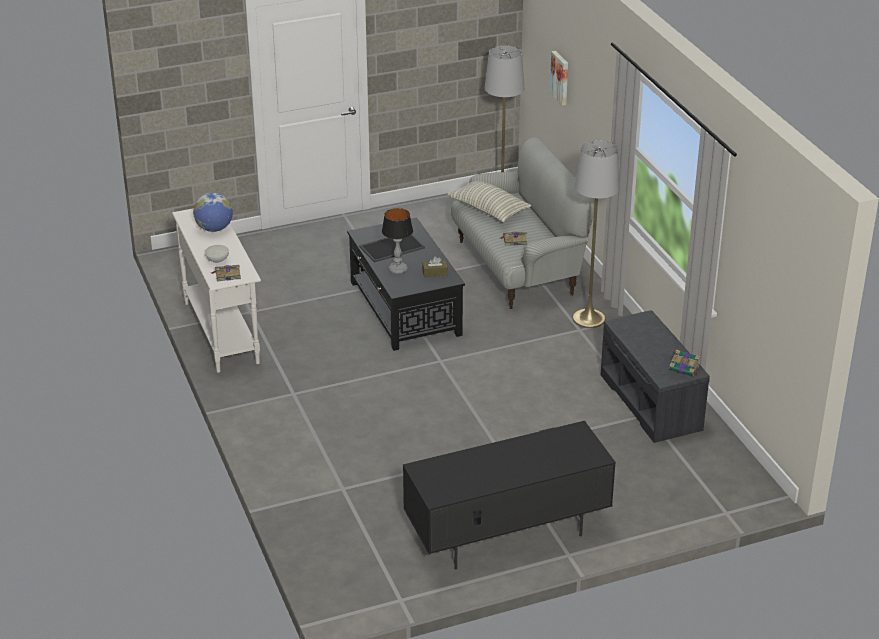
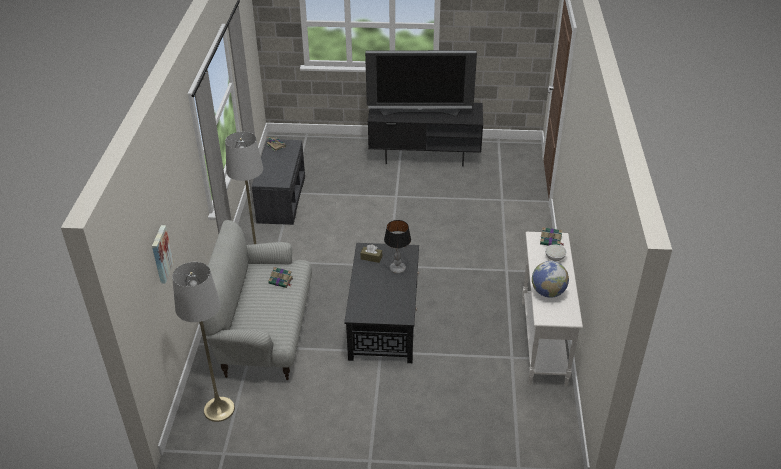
camera: 155 degrees left, 5 degrees up
(392, 247) = (387, 294): tray -> none
(488, 210) = (272, 322): pillow -> none
(517, 459) = (420, 112): none -> television

